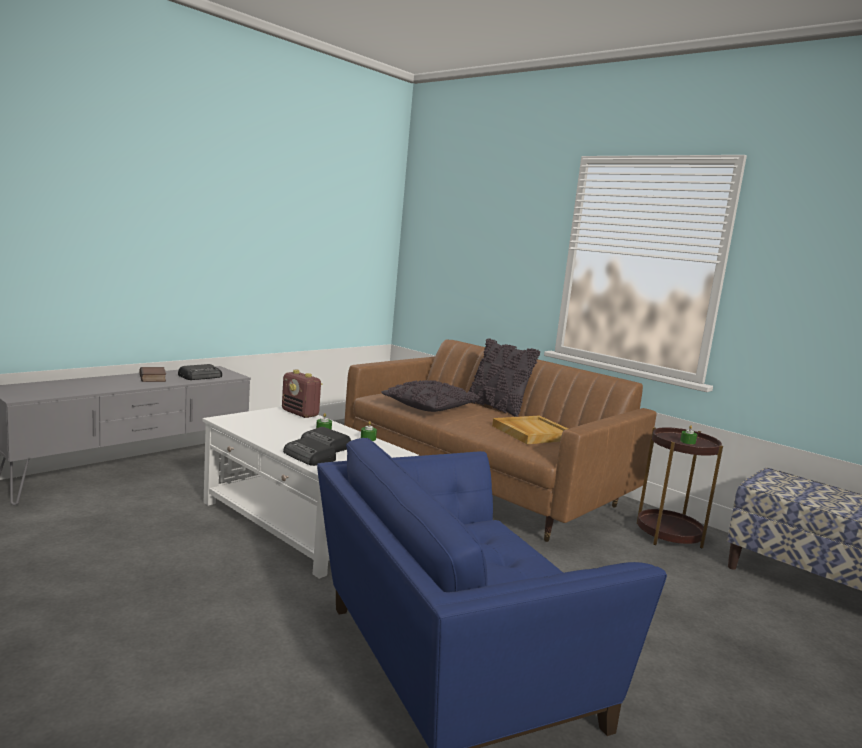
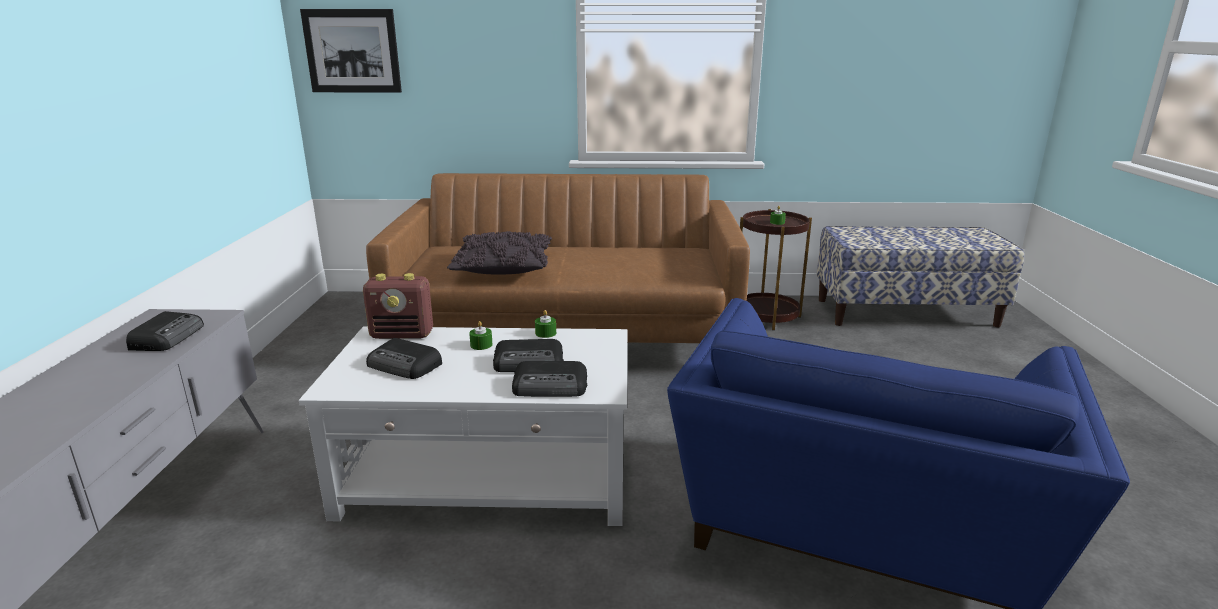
camera: 40 degrees left, 10 degrees up
(154, 378) = (95, 371): book -> none
(270, 424) = (405, 365): none -> radio
(430, 248) = (352, 51): none -> picture
(497, 408) = (557, 244): black pillow -> none
(532, 432) = (645, 260): beige tray -> none

